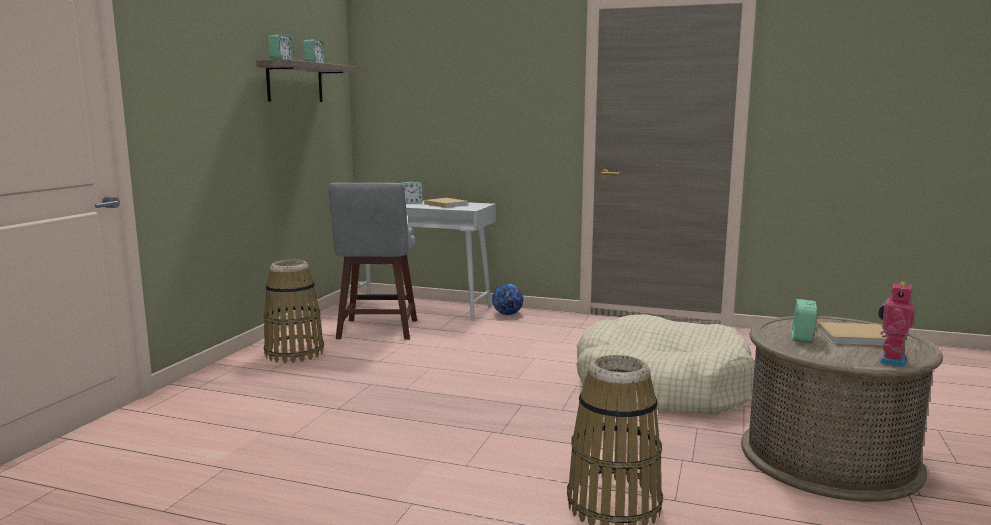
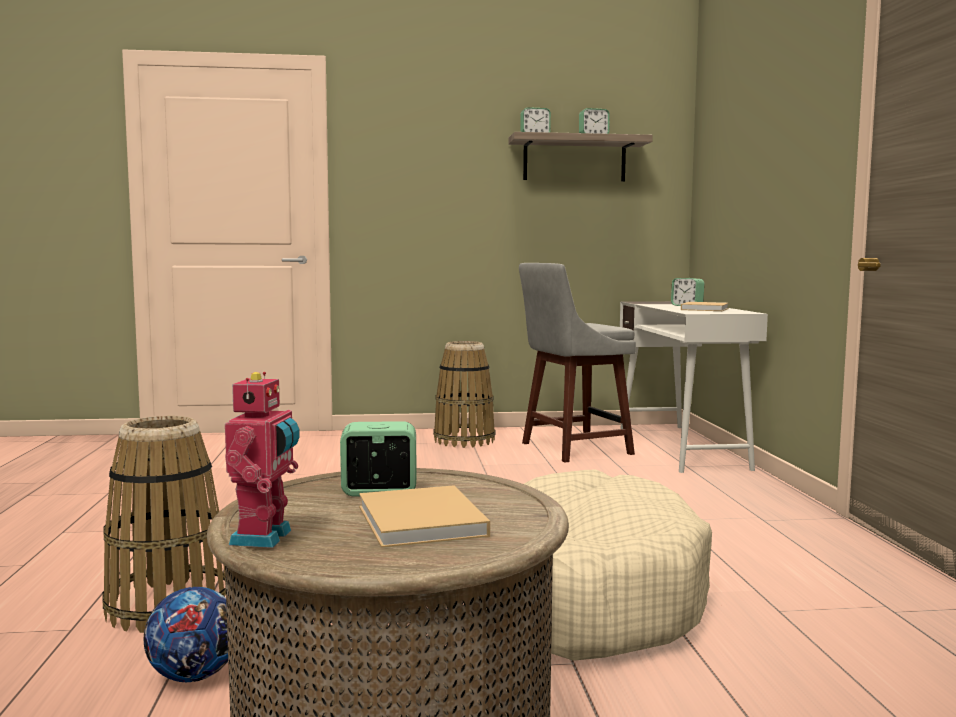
camera: 65 degrees right, 5 degrees down
(507, 314) = (741, 481): football -> football (194, 676)
(890, 360) = (265, 537): toy robot -> toy robot turned 90 degrees clockwise

